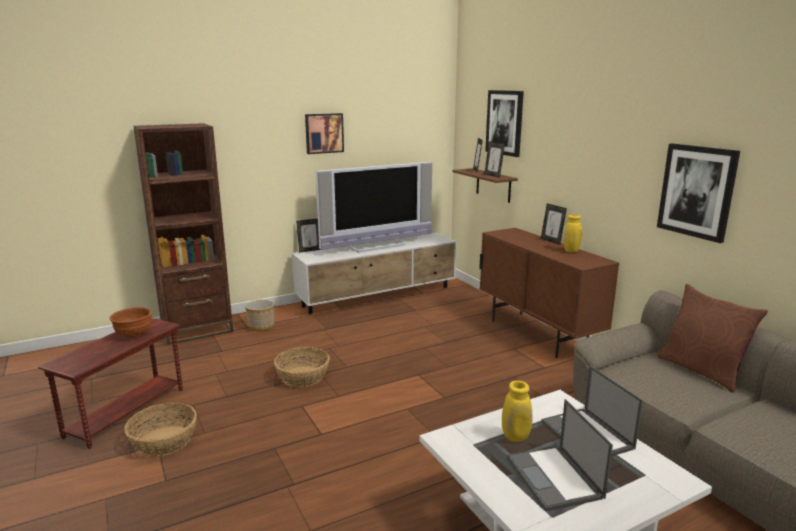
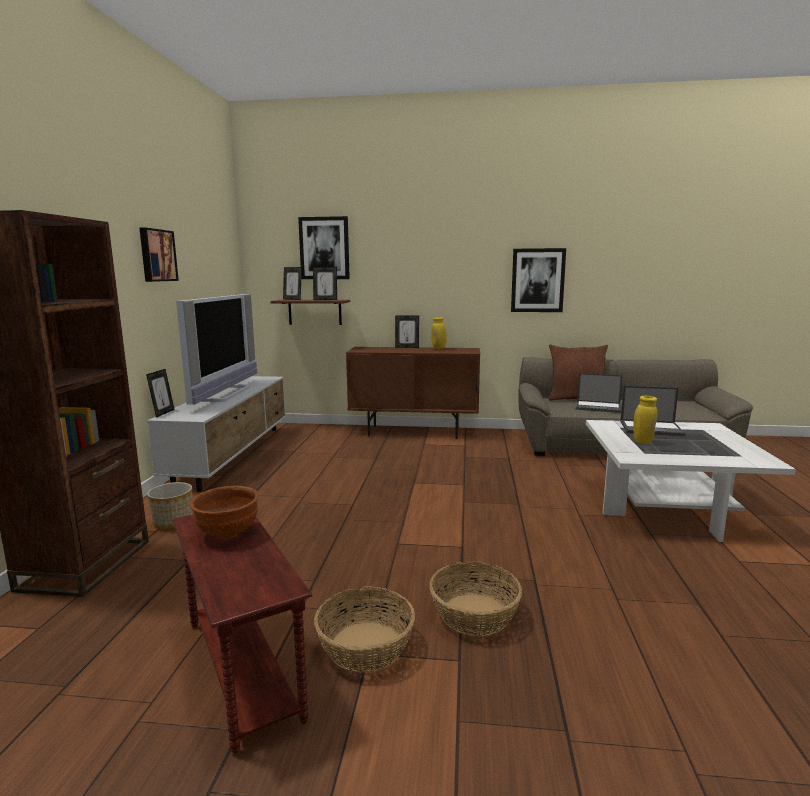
camera: 55 degrees left, 5 degrees down
(303, 376) = (338, 528): basket -> basket (474, 614)
(555, 478) = (698, 445): laptop -> laptop (598, 407)

